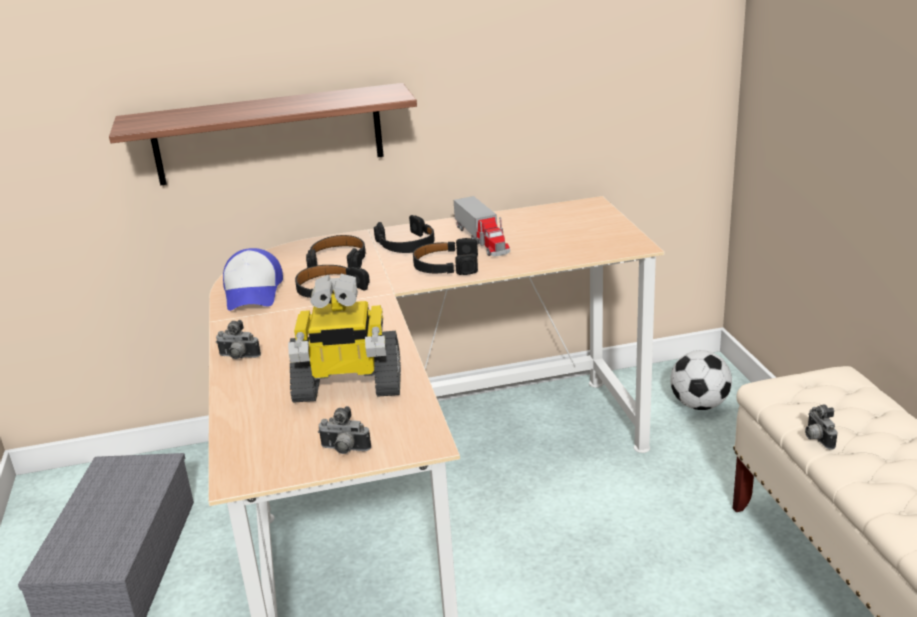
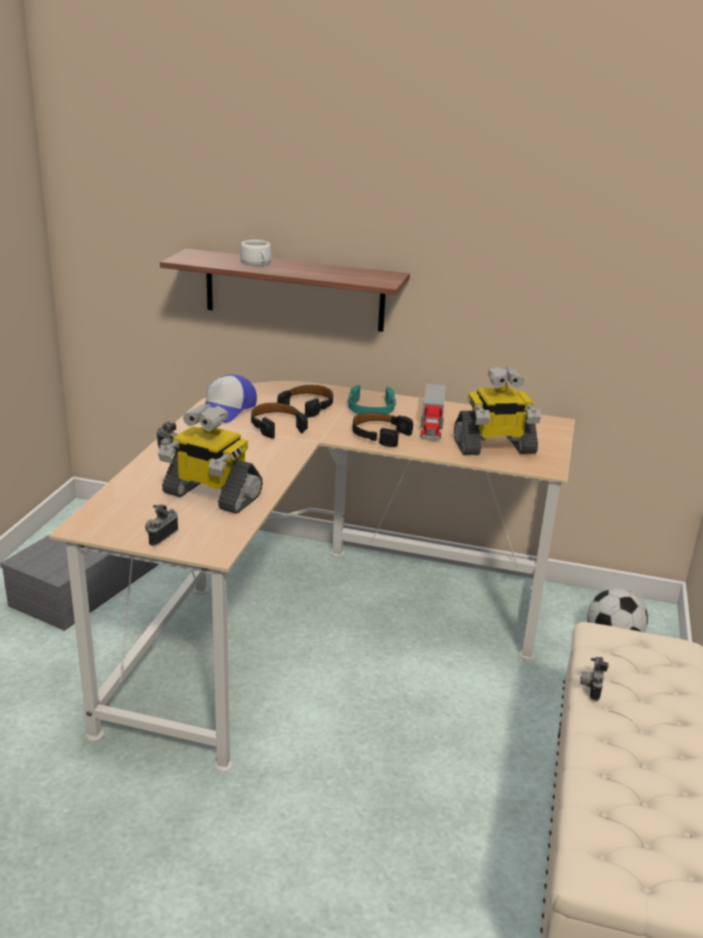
camera: 25 degrees right, 0 degrees up
(229, 111) = (257, 264): none -> white cup
(344, 450) = (160, 536): camera -> camera turned 75 degrees clockwise
(407, 245) = (371, 409): black headphones -> turquoise headphones
(566, 243) = (494, 447): none -> toy robot

